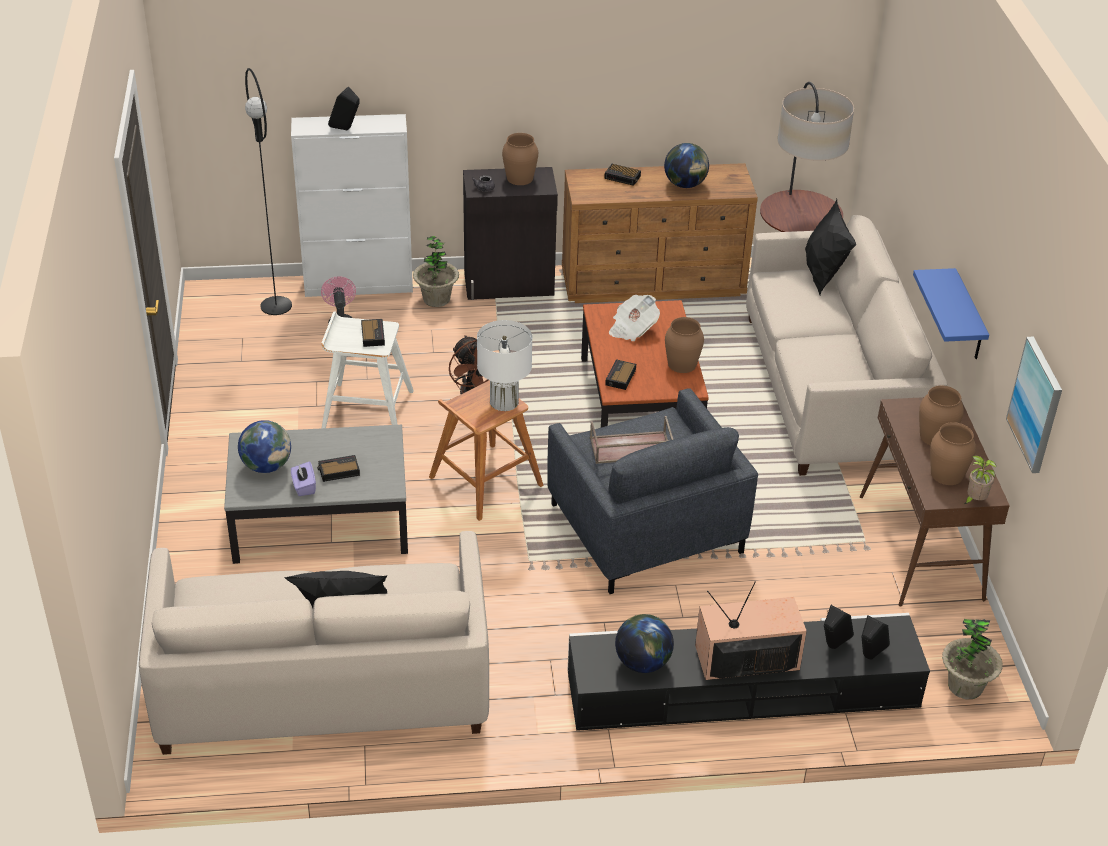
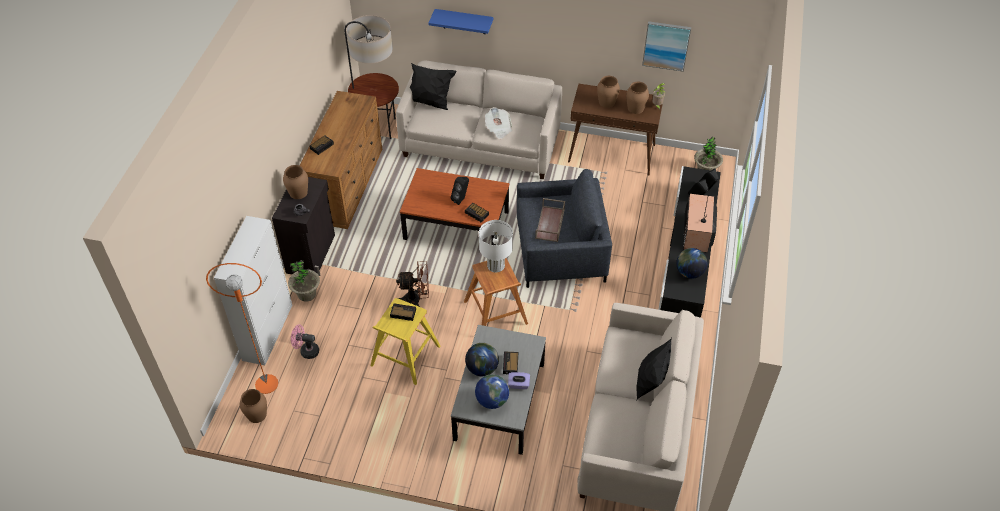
camera: 70 degrees left, 10 degrees up
(276, 306) = (267, 384): black floor lamp -> orange floor lamp
(346, 129) = (249, 250): black speaker -> black speaker (461, 199)
(366, 411) = (405, 356): white stool -> yellow stool
(632, 329) = (434, 196): newspaper -> newspaper (498, 129)
(681, 364) = (476, 185): brown vase -> brown vase (257, 415)
(685, 184) = (345, 121): globe -> globe (482, 368)
(968, 317) = (565, 48): blue shelf -> blue shelf (464, 21)

